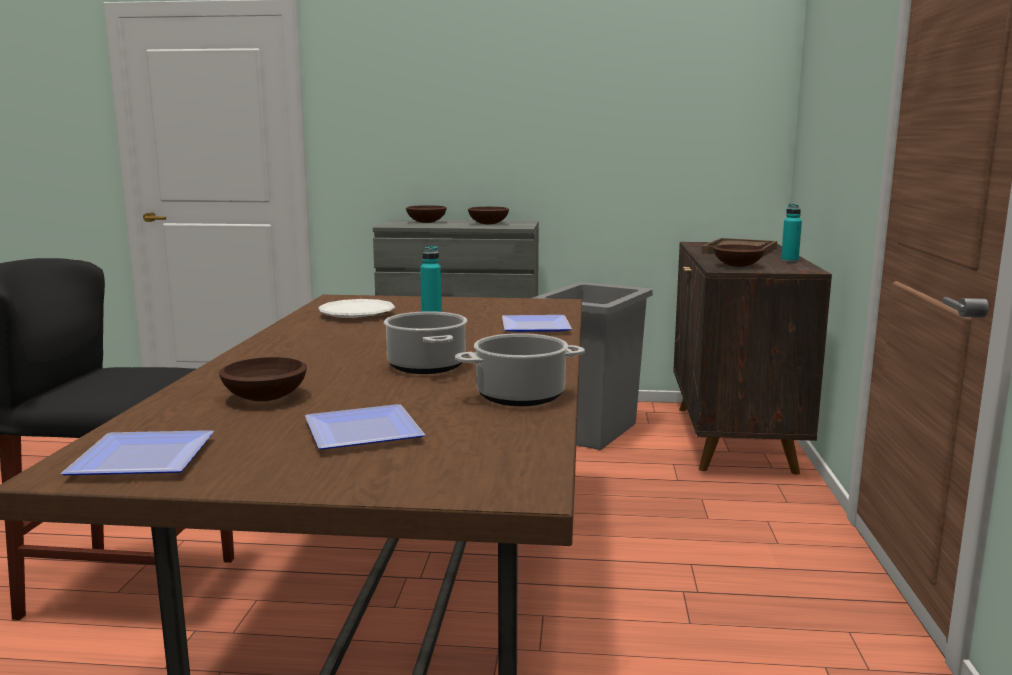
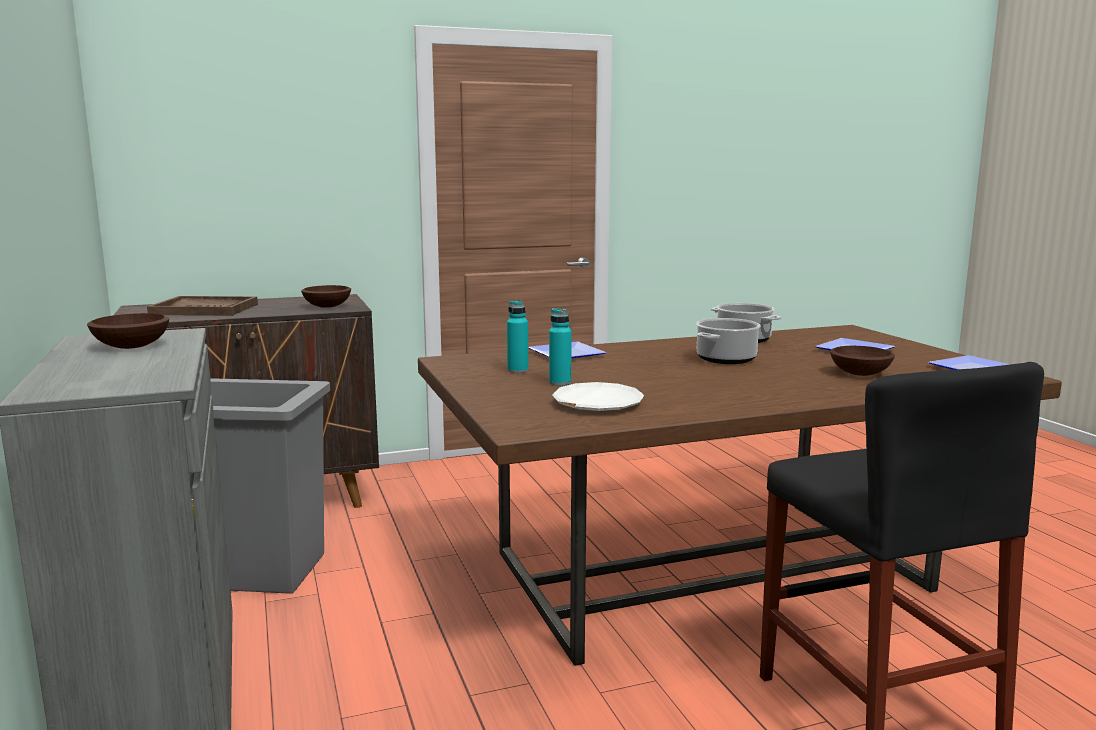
camera: 115 degrees left, 0 degrees up
(426, 222) = (98, 374): brown bowl -> none
(789, 261) = (283, 299): turquoise bottle -> turquoise bottle (517, 370)

